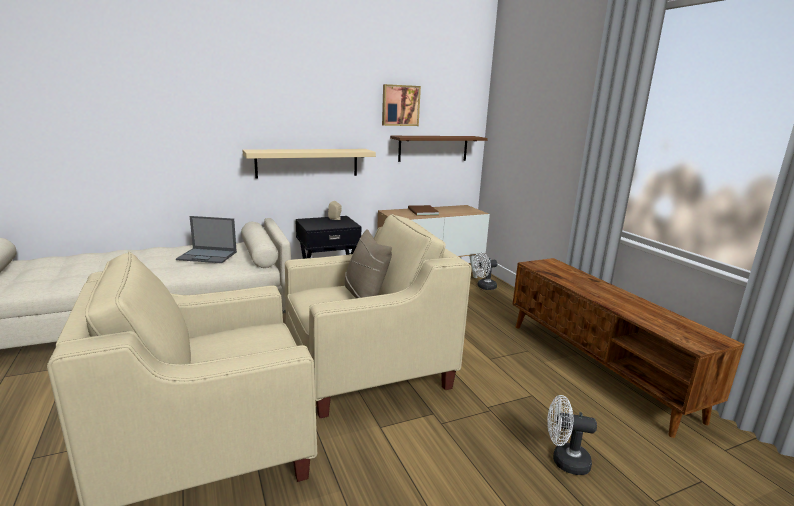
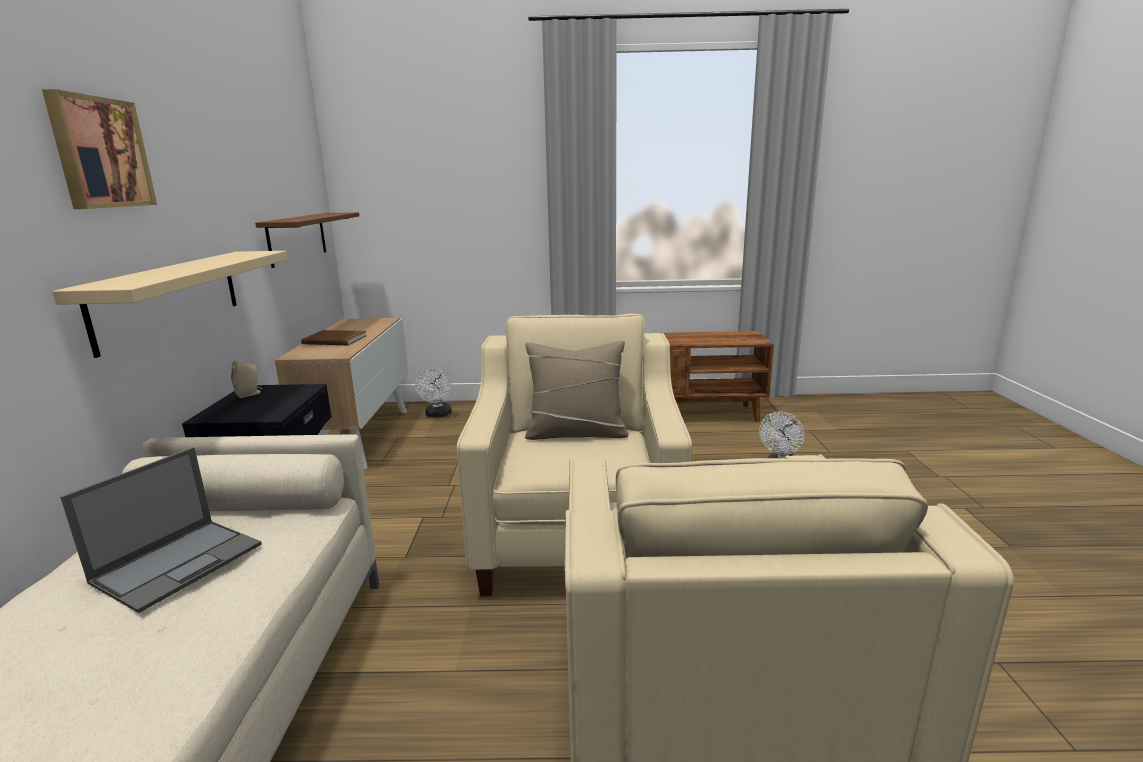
camera: 65 degrees left, 0 degrees up
(400, 105) = (254, 167): picture -> picture (99, 153)

